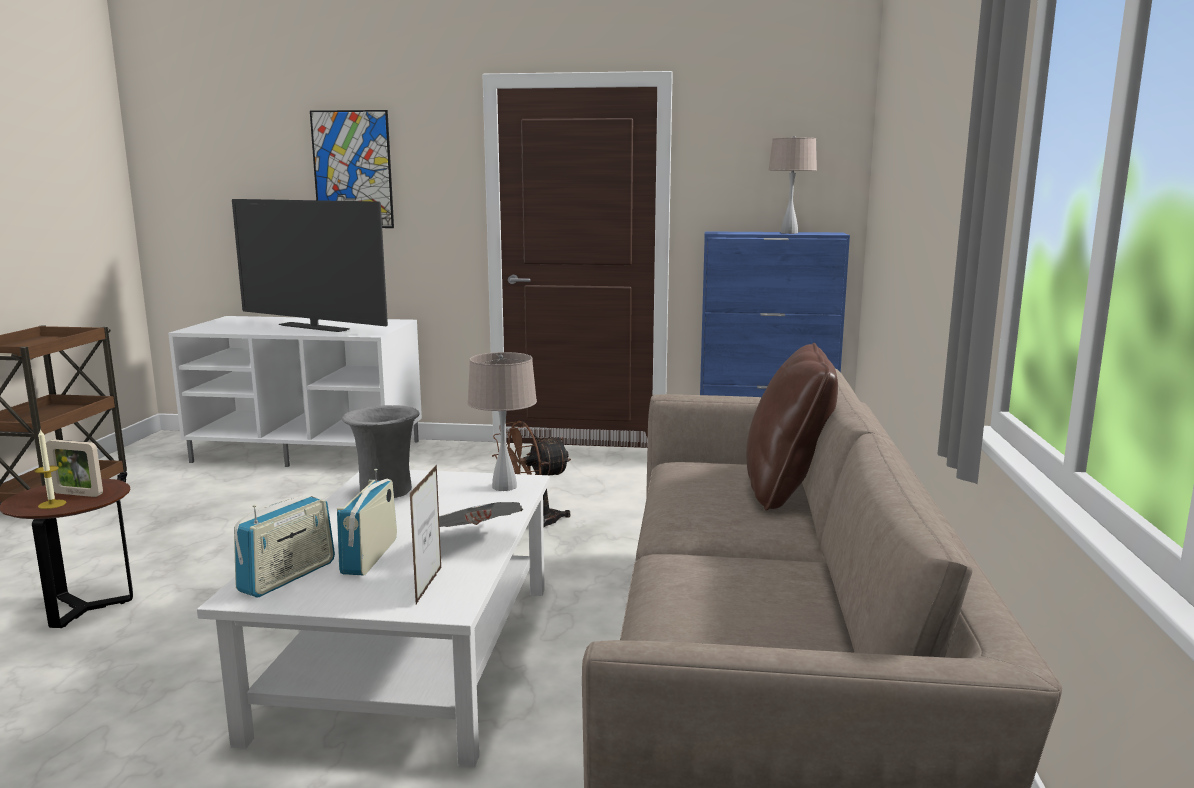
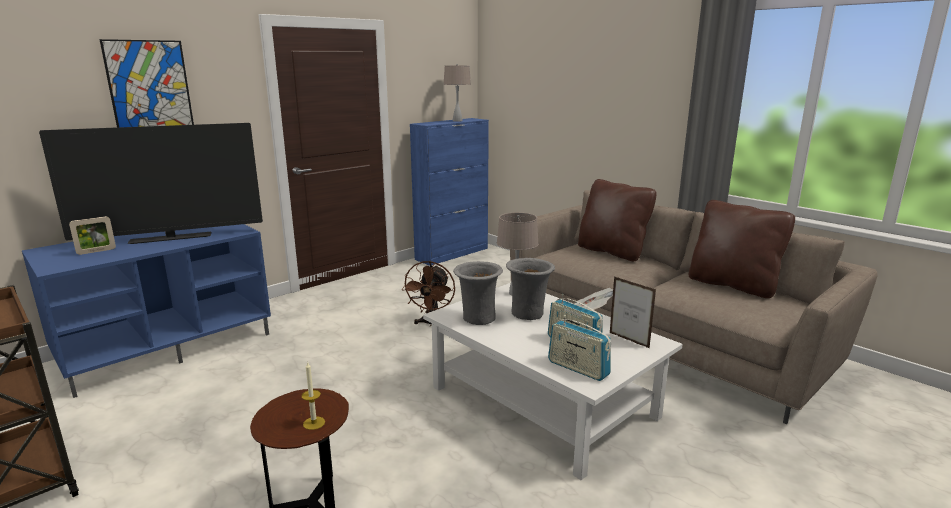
camera: 50 degrees left, 5 degrees up
(78, 494) = (305, 410): picture frame -> picture frame (96, 251)
(288, 577) = (578, 368): radio -> radio turned 150 degrees clockwise
(310, 451) = (168, 346): white tv stand -> blue tv stand
(442, 509) = (528, 313): none -> grey vase
(816, 607) = (733, 285): none -> brown pillow

